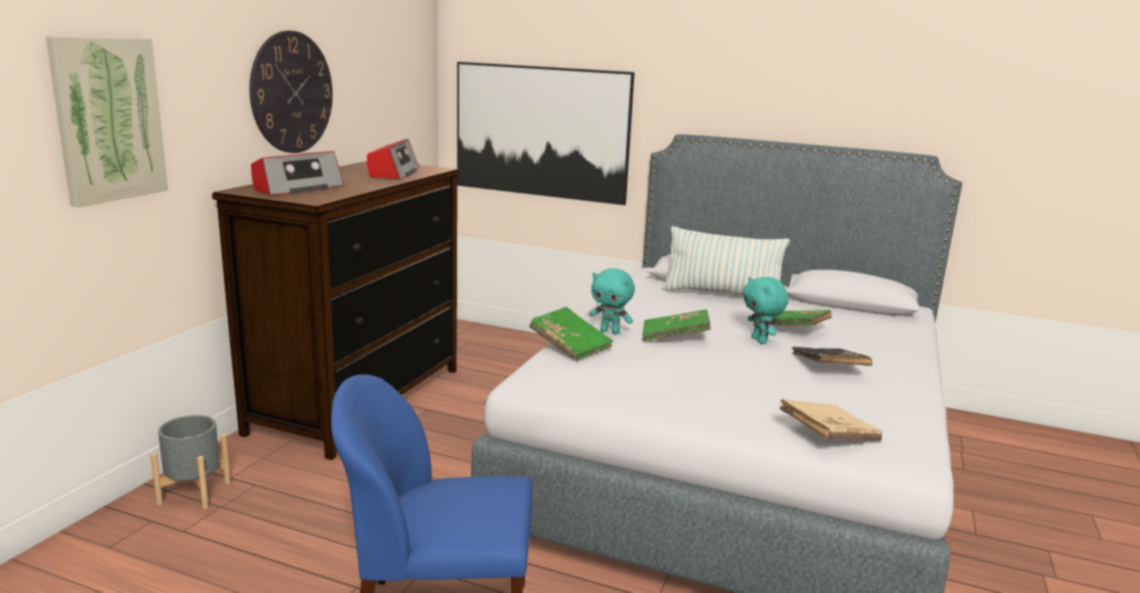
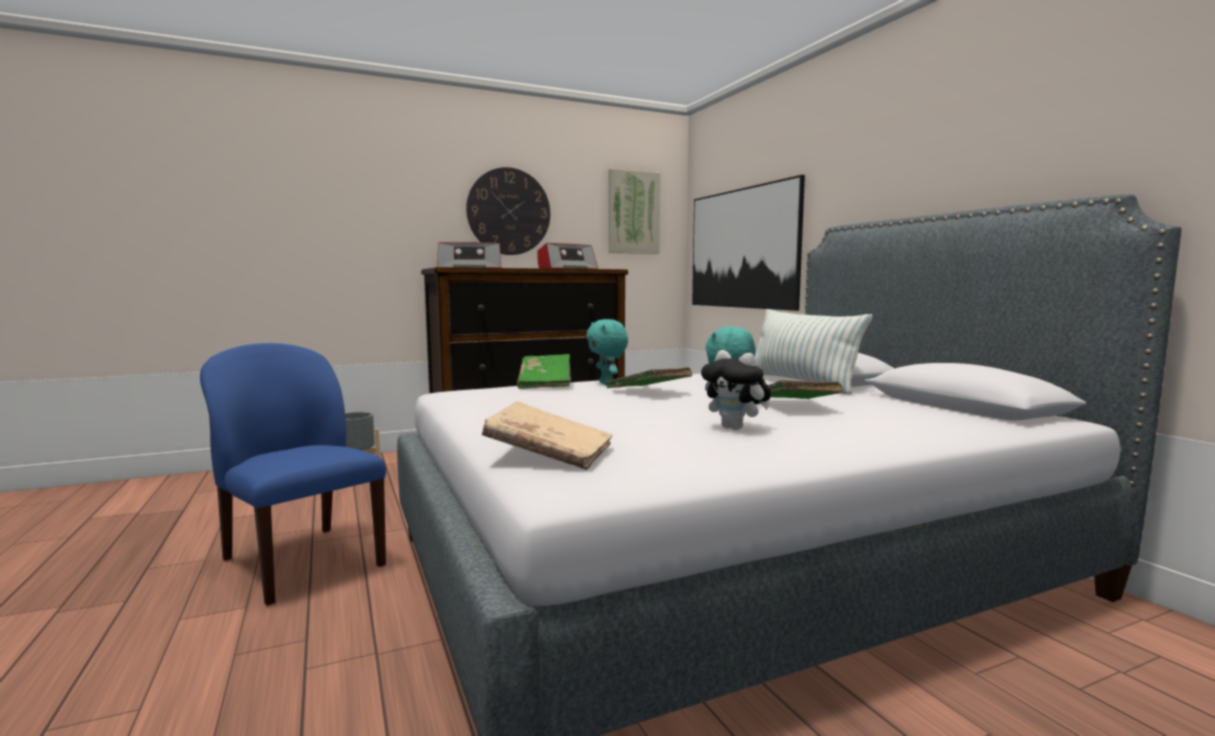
camera: 45 degrees right, 10 degrees down
(108, 119) = (344, 212): picture -> picture (633, 212)
(828, 368) = (736, 428): black book -> plush toy

